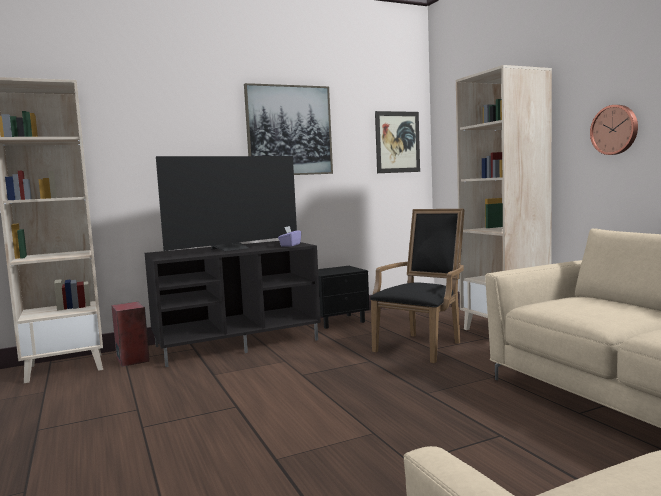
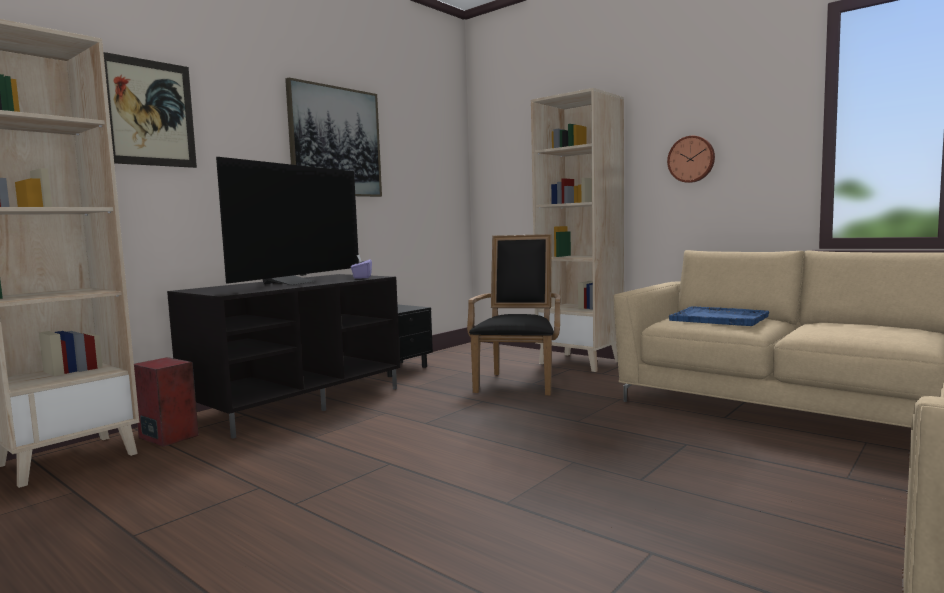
camera: 25 degrees left, 0 degrees up
(397, 142) = (440, 165): picture -> picture (149, 113)
(592, 307) = (720, 318): none -> blue tray

